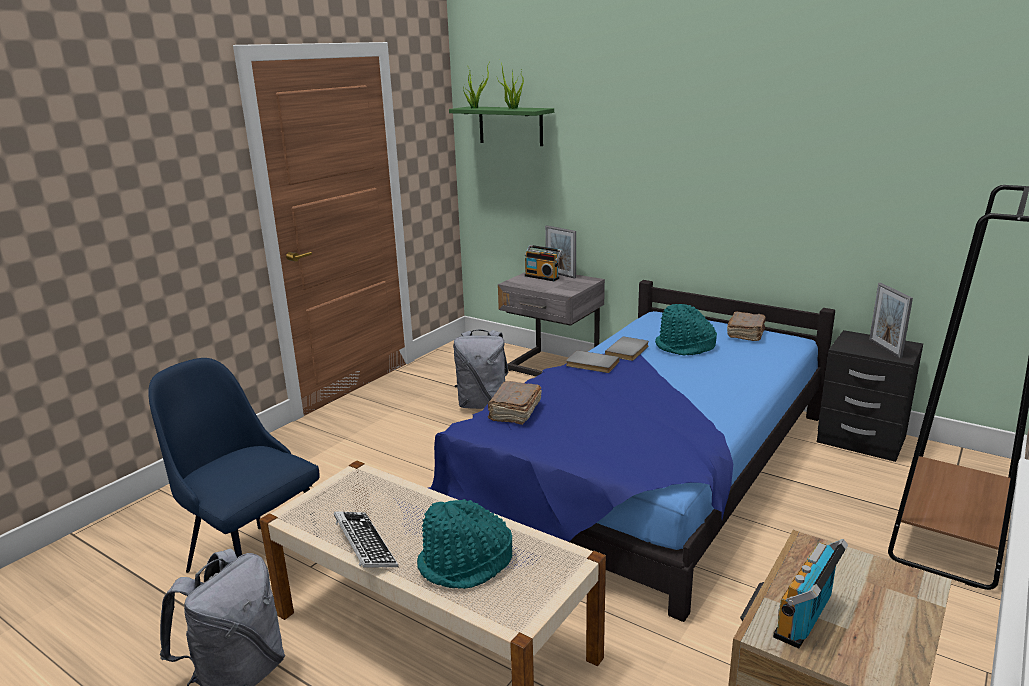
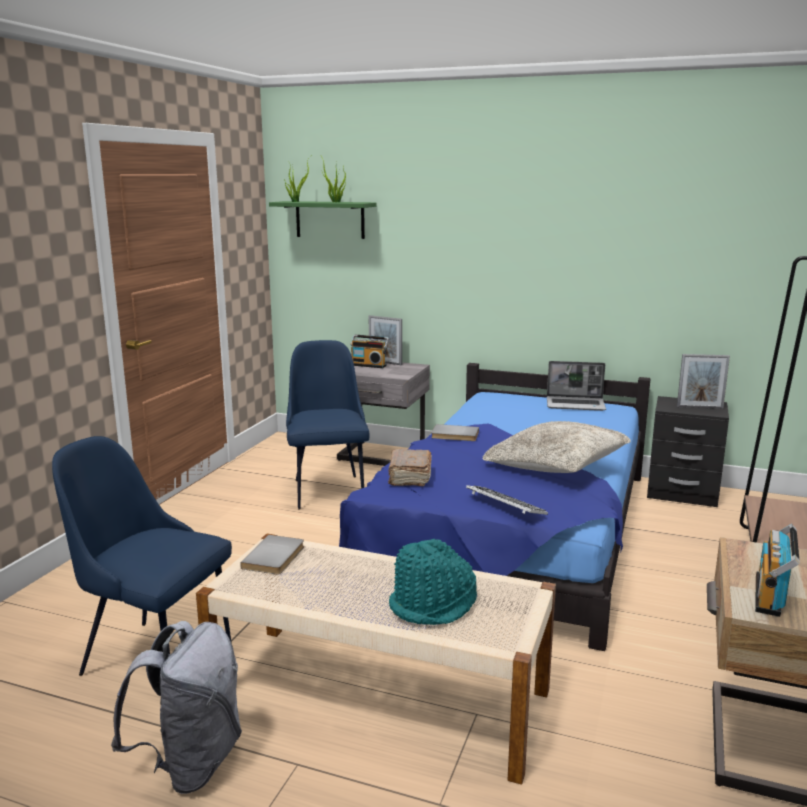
camera: 15 degrees left, 5 degrees down
(364, 545) = (323, 602): keyboard -> keyboard (505, 506)
(483, 404) = (328, 492): grey backpack -> blue chair
(628, 351) = (481, 423): grey book -> grey book (276, 557)
(677, 411) = (555, 466): none -> beige pillow
(685, 347) = (529, 418): turquoise hat -> none
(746, 334) = (576, 405): brown book -> laptop
(885, 348) = (699, 407): picture frame -> picture frame turned 60 degrees counterclockwise

